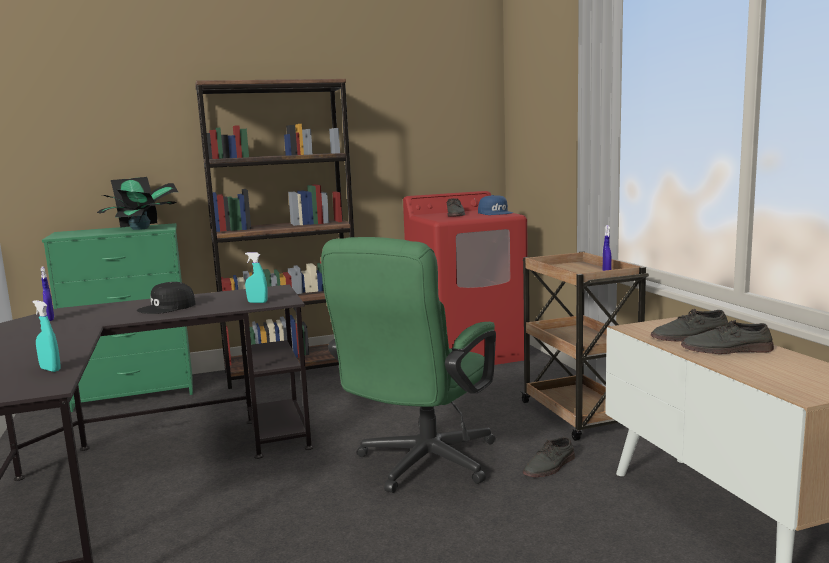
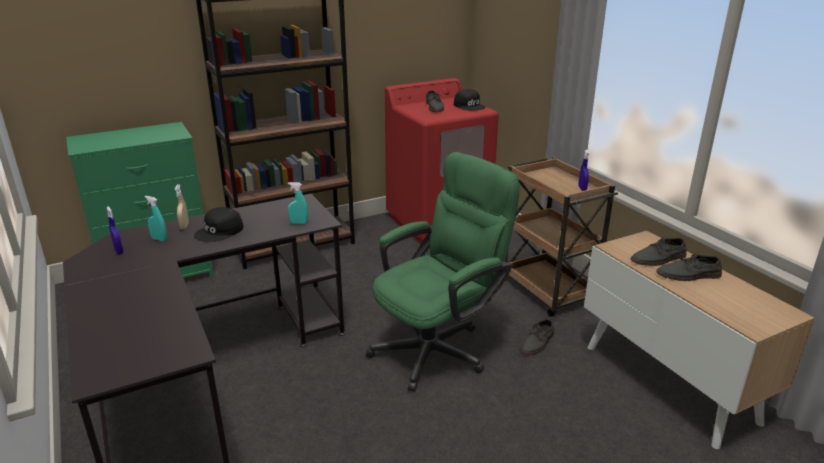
camera: 10 degrees left, 15 degrees up
(50, 369) = (175, 328): turquoise spray bottle -> turquoise spray bottle (159, 239)
(134, 304) = (184, 226): none -> beige spray bottle
(141, 228) = (155, 134): potted plant -> none
(420, 465) = (438, 347): green office chair -> green office chair turned 150 degrees counterclockwise
(495, 213) = (469, 106): blue cap -> black cap

